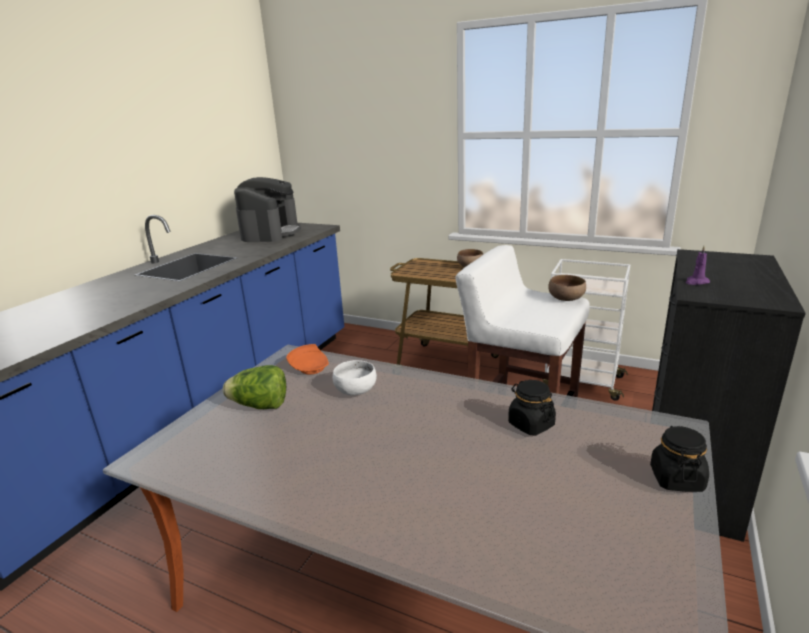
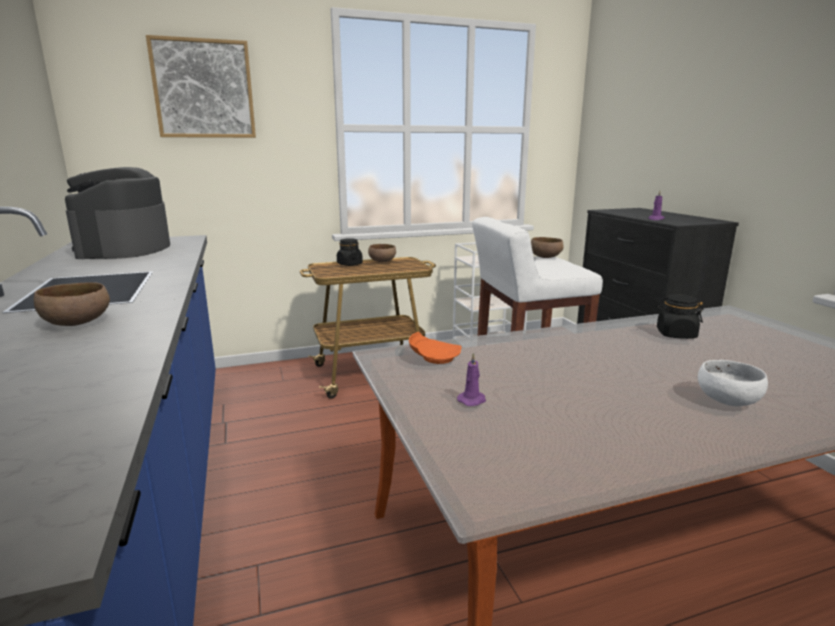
camera: 45 degrees left, 5 degrees down
(136, 290) = (79, 323): none -> brown bowl
(260, 406) = (472, 400): lettuce -> purple candle
(271, 233) = (125, 249): coffee machine -> coffee machine turned 150 degrees counterclockwise
(355, 390) = (520, 358): white bowl -> white bowl (726, 400)
(358, 107) = (204, 89): none -> picture
(676, 479) = (789, 332): black jar -> black jar (349, 264)

